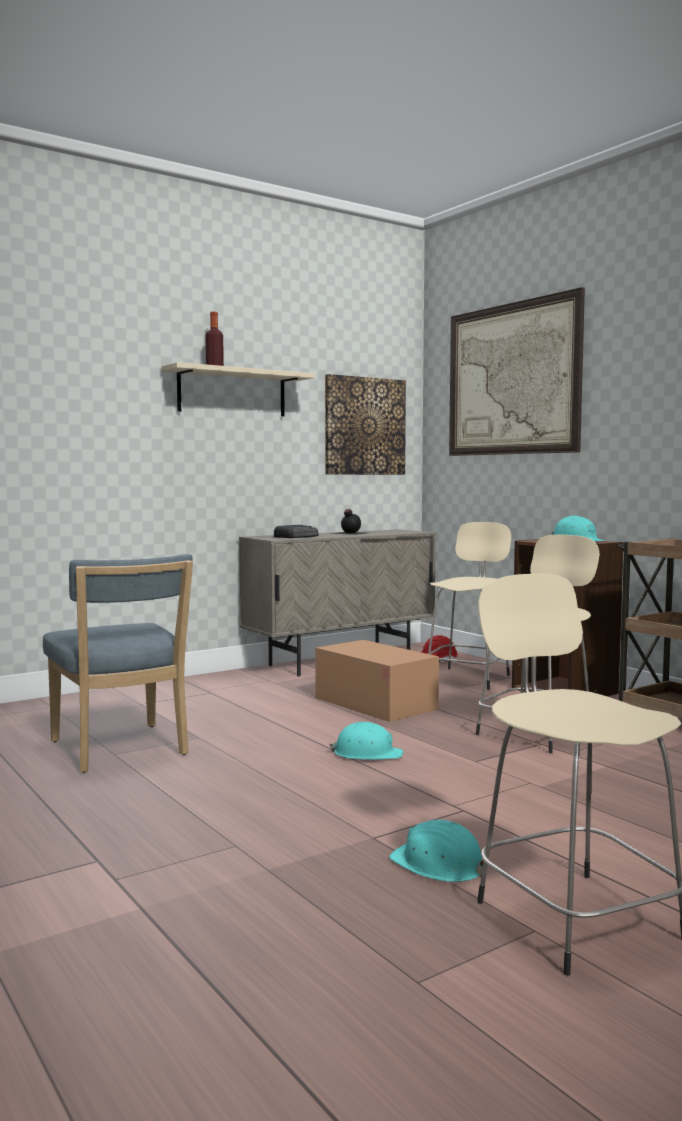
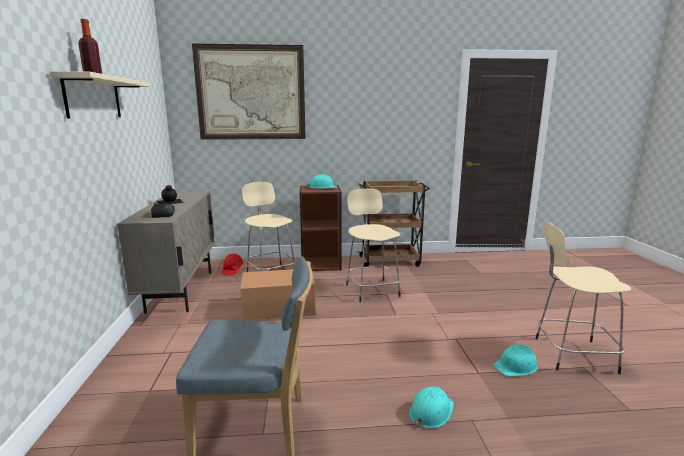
camera: 60 degrees left, 10 degrees up
(364, 426) = (150, 121): picture -> none
(367, 754) = (360, 337): turquoise hard hat -> turquoise hard hat (431, 411)

